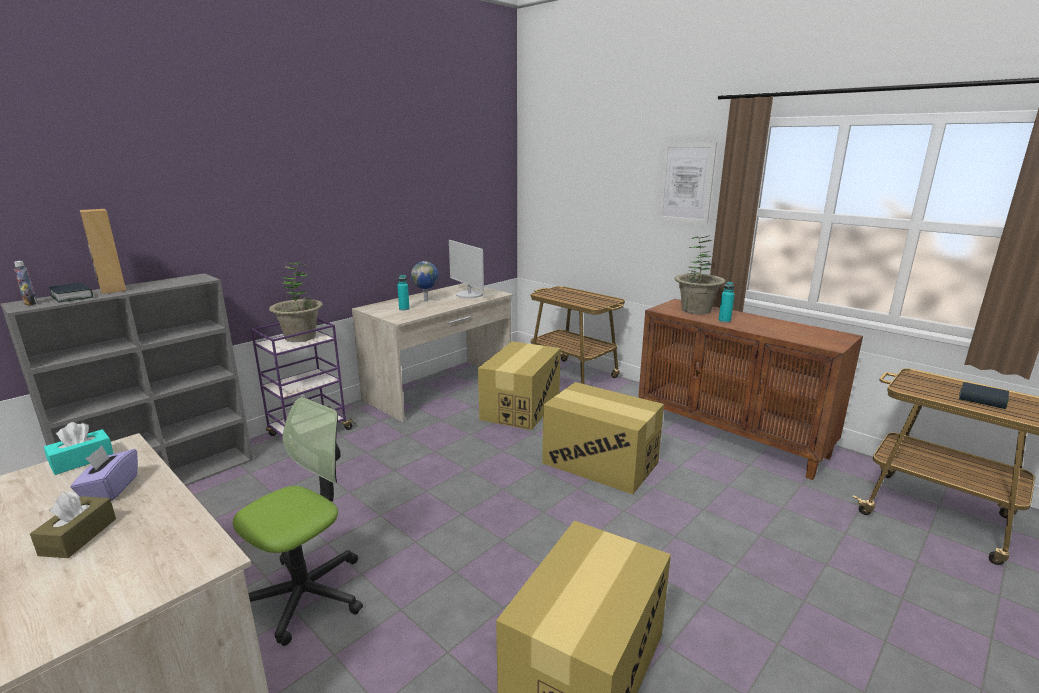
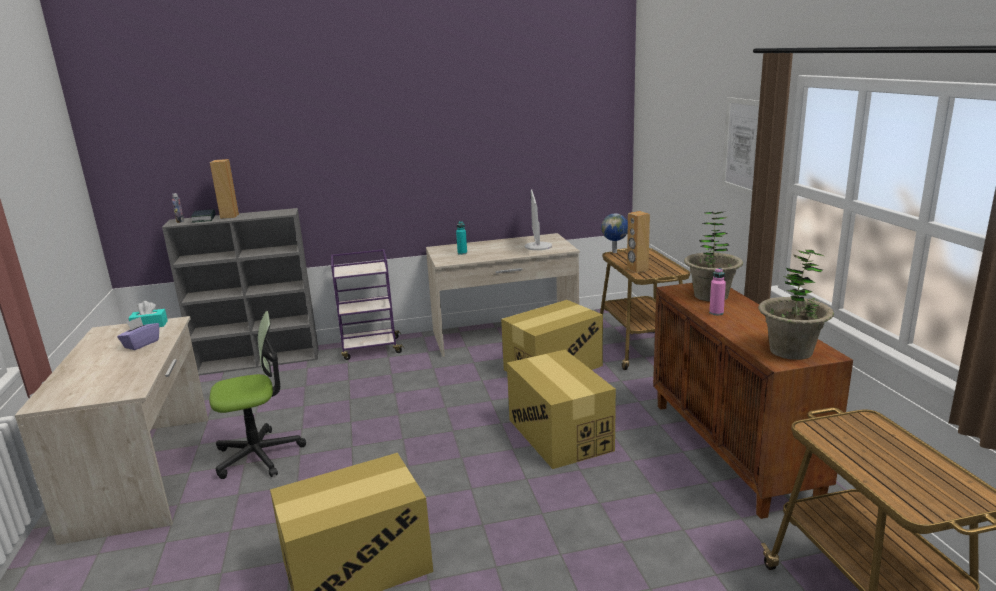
camera: 35 degrees right, 0 degrees up
(78, 537) = (104, 364): brown tissue box -> none
(300, 337) = (366, 267): potted plant -> potted plant (791, 351)
(426, 300) = (492, 247): globe -> globe (615, 252)
(582, 302) = (637, 269): none -> brown speaker
(724, 321) = (716, 313): turquoise bottle -> pink bottle
(982, 400) = (891, 464): book -> none

